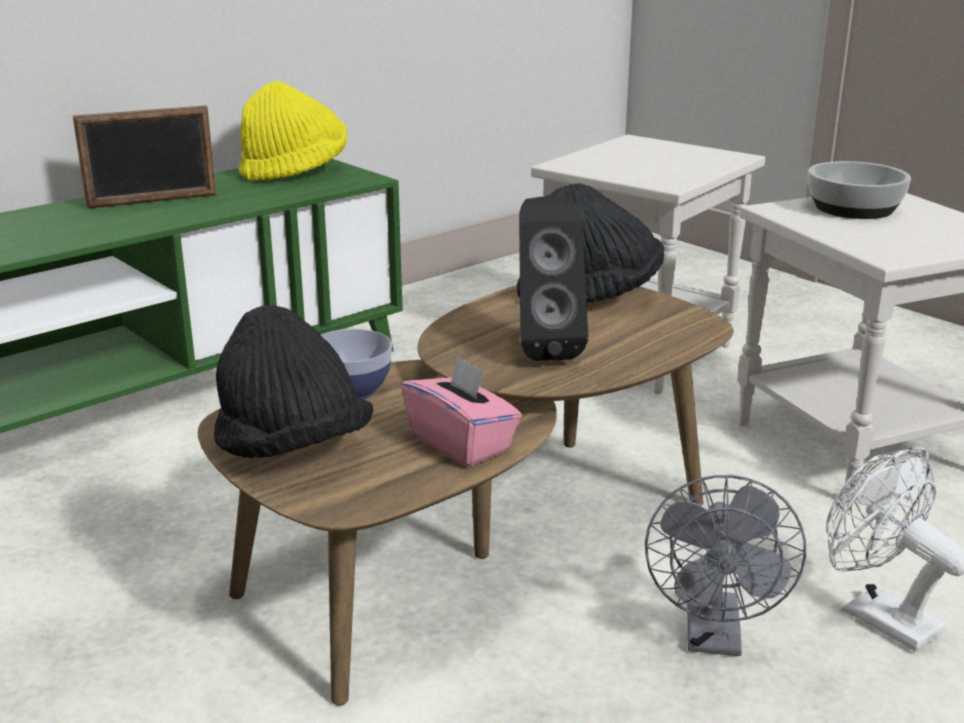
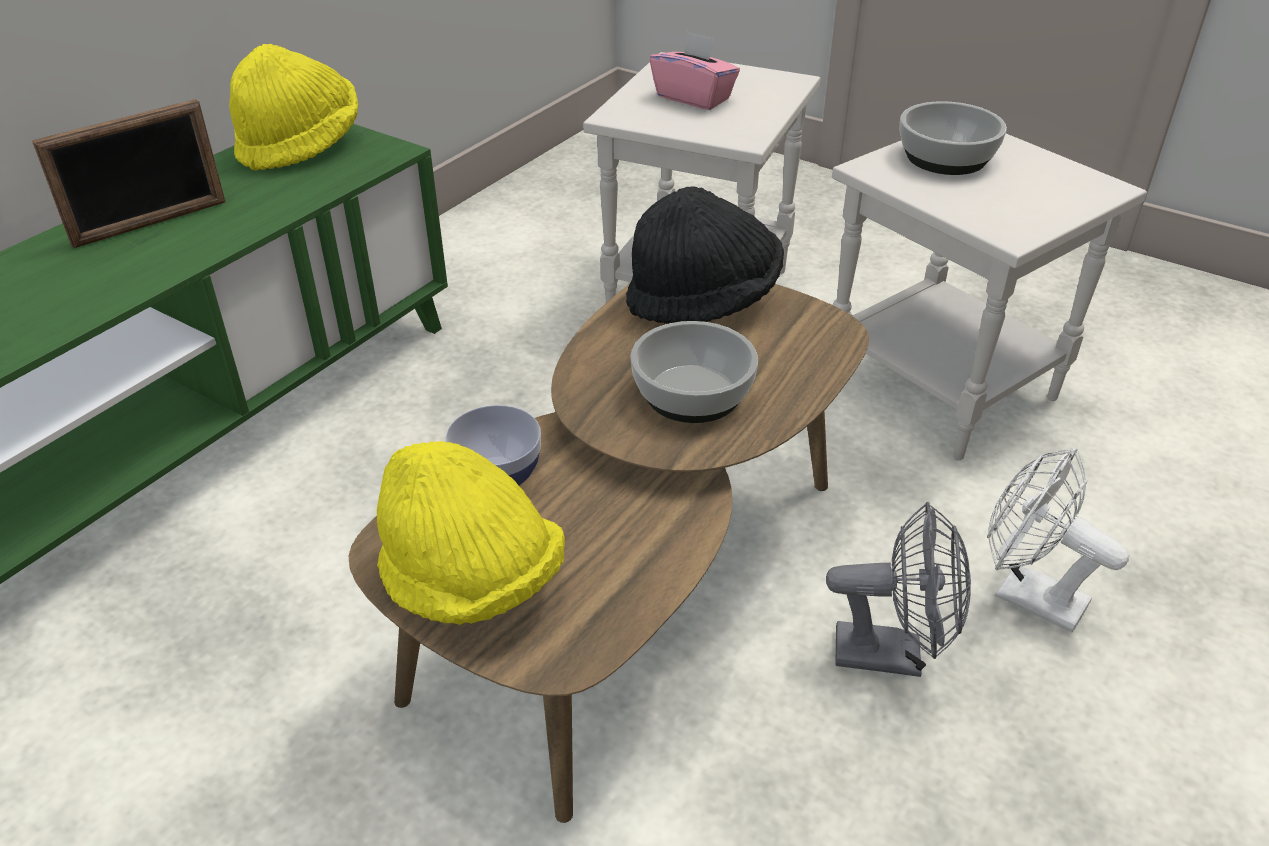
camera: 15 degrees left, 15 degrees up
(291, 448) = (471, 581): black hat -> yellow hat
(462, 443) = (650, 538): pink tissue box -> pink tissue box (694, 97)
(545, 348) = (693, 392): black speaker -> bowl
(714, 638) = (892, 654): grey fan -> grey fan turned 75 degrees counterclockwise

